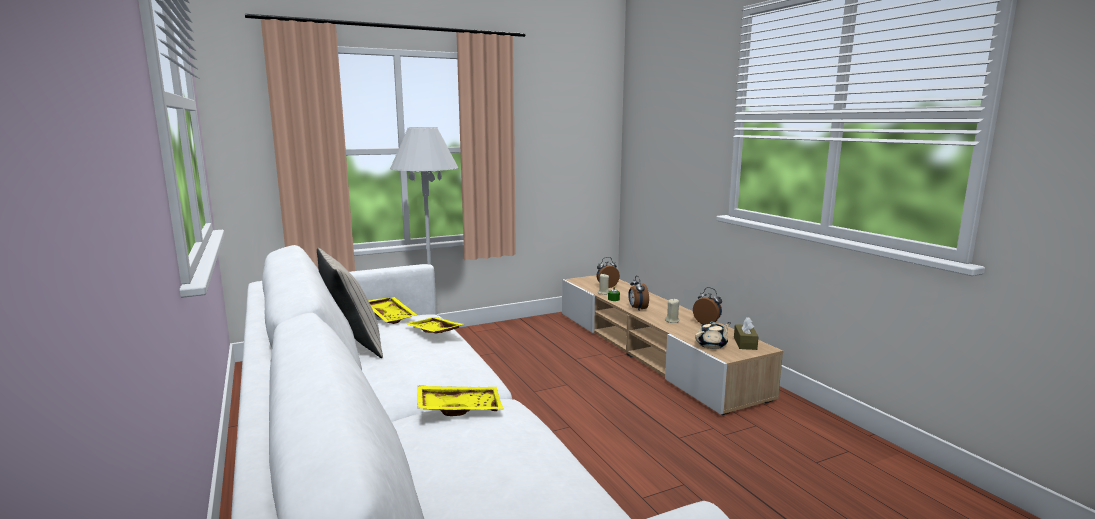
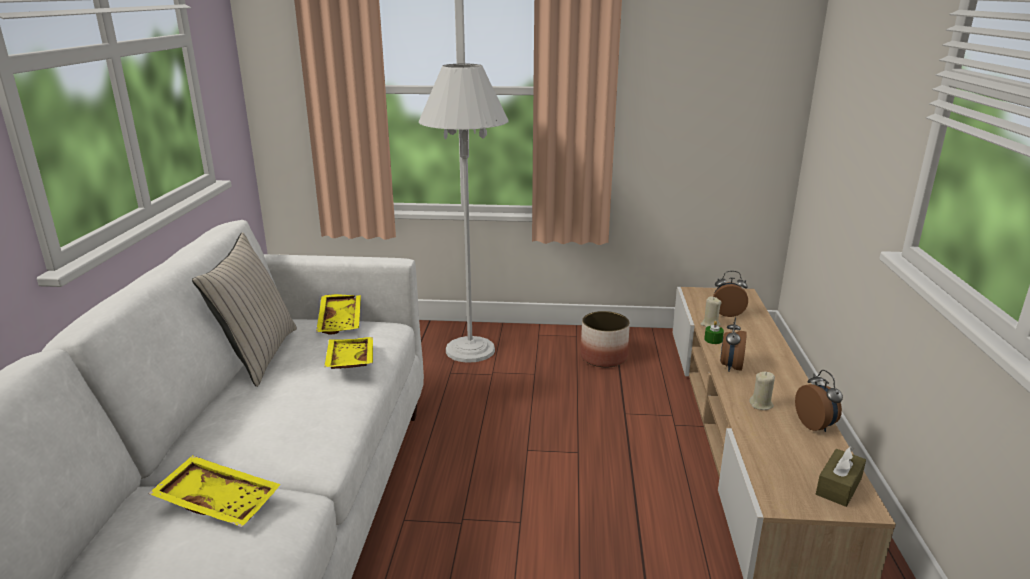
camera: 30 degrees right, 10 degrees up
(531, 335) = (604, 357): none -> planter
(712, 345) = (776, 472): beige teapot -> none

